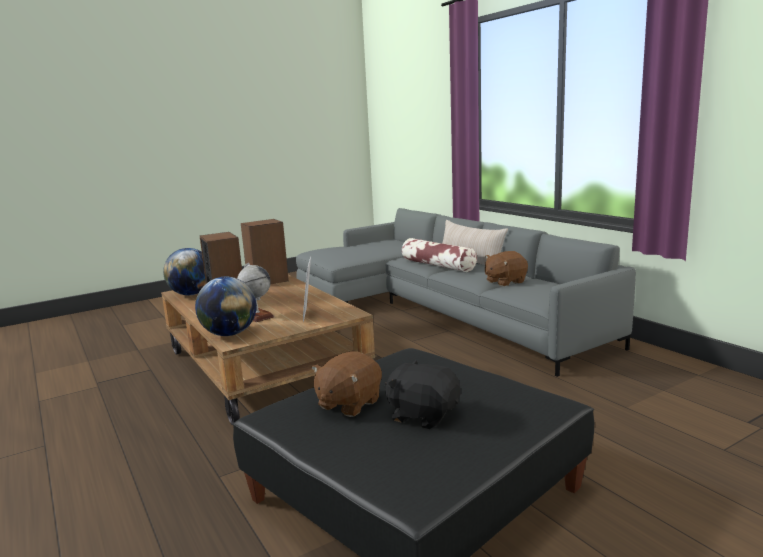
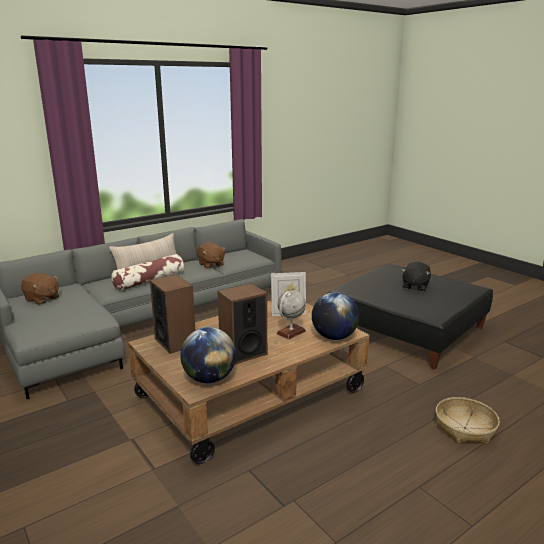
camera: 95 degrees left, 5 degrees up
(93, 497) = (465, 428): none -> basket
(348, 403) = (410, 301): brown plush toy -> brown plush toy (42, 299)

